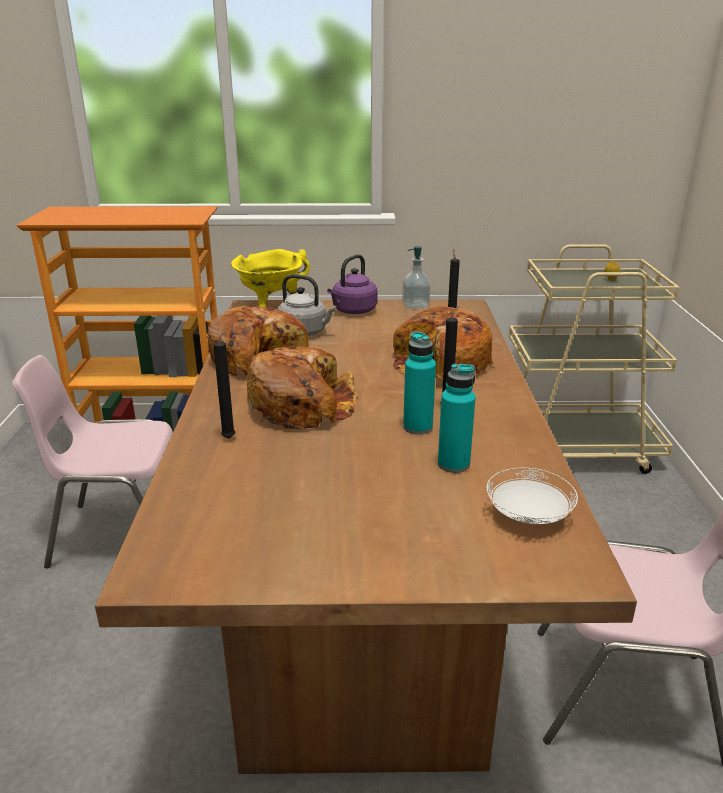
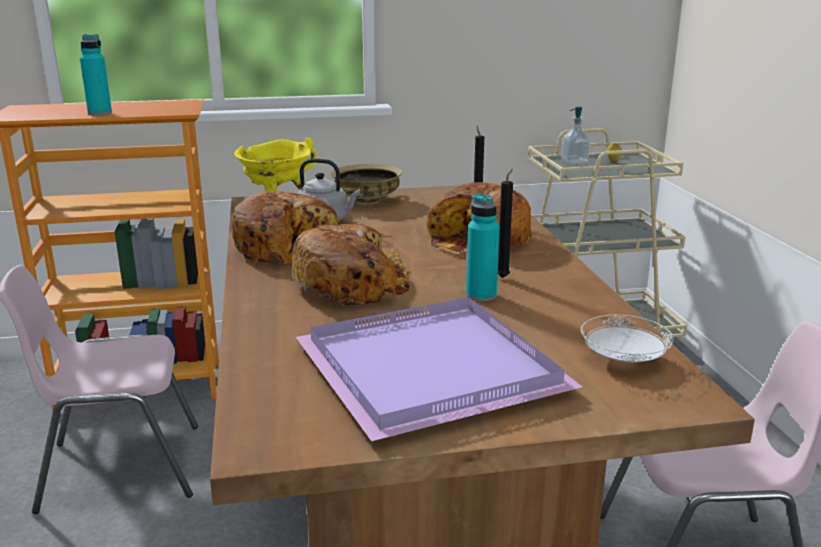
camera: 10 degrees left, 5 degrees down
(230, 437) = (288, 318): black candle -> none
(339, 505) = (432, 367): none -> purple tray
(353, 311) = (367, 200): purple kettle -> beige bowl
(415, 306) = (430, 192): soap dispenser -> soap dispenser (574, 161)
(453, 464) = (531, 323): turquoise bottle -> turquoise bottle (100, 113)

